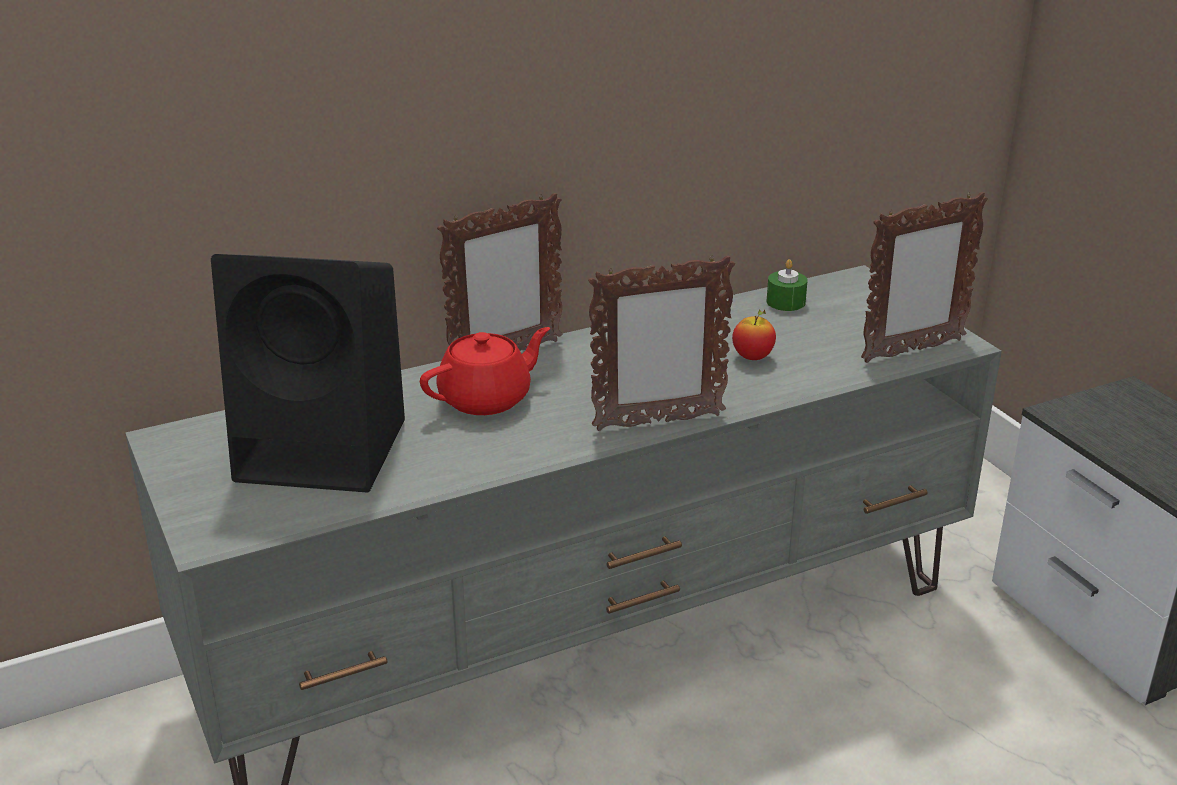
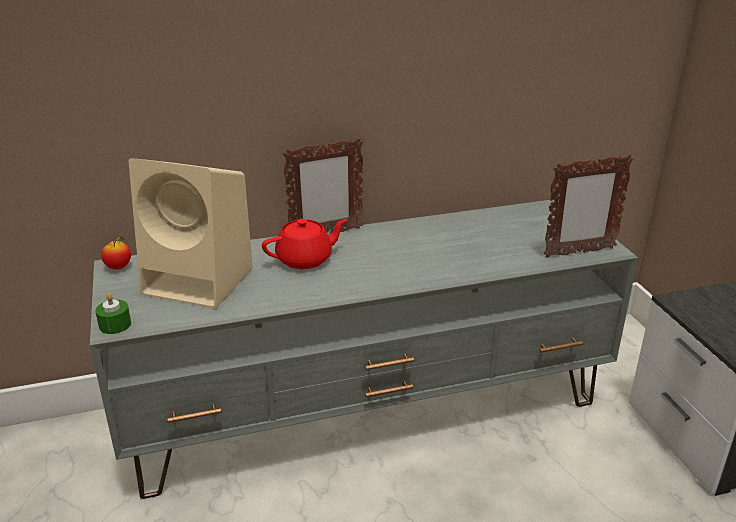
camera: 10 degrees right, 0 degrees up
(327, 449) = (201, 281): black speaker -> beige speaker
(657, 422) = (403, 282): picture frame -> none
(753, 357) = (475, 248): apple -> apple (118, 267)
(785, 302) = (507, 216): green candle -> green candle (115, 325)

